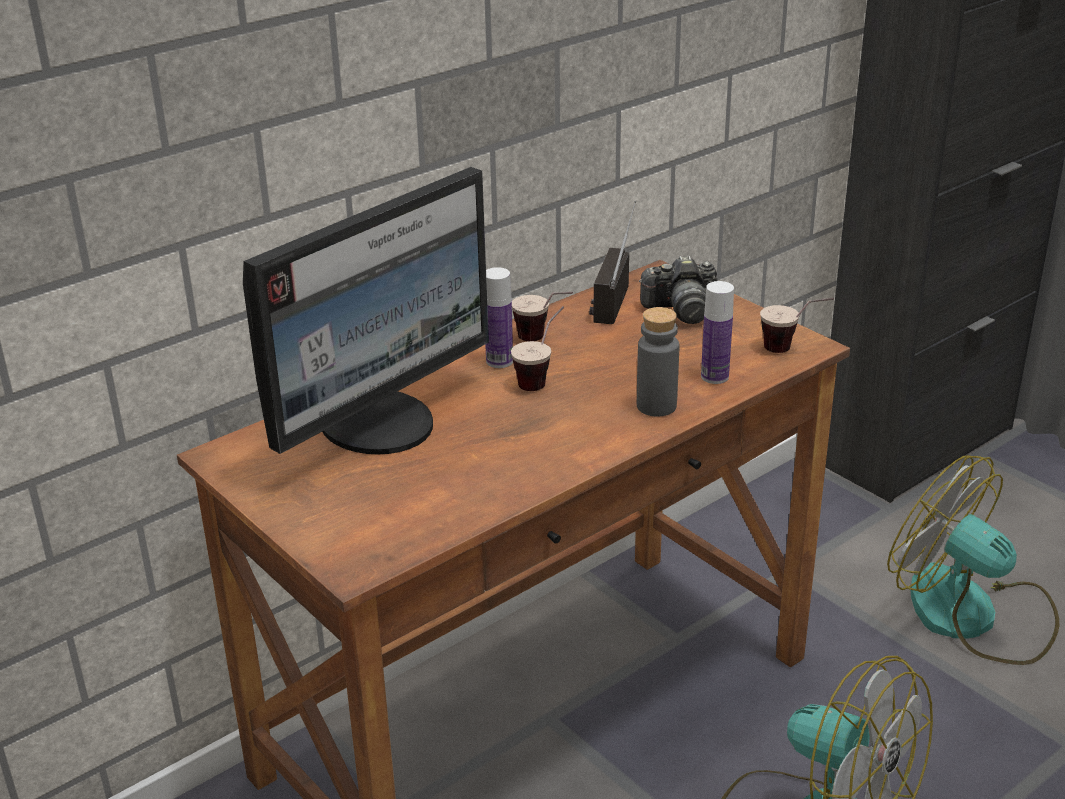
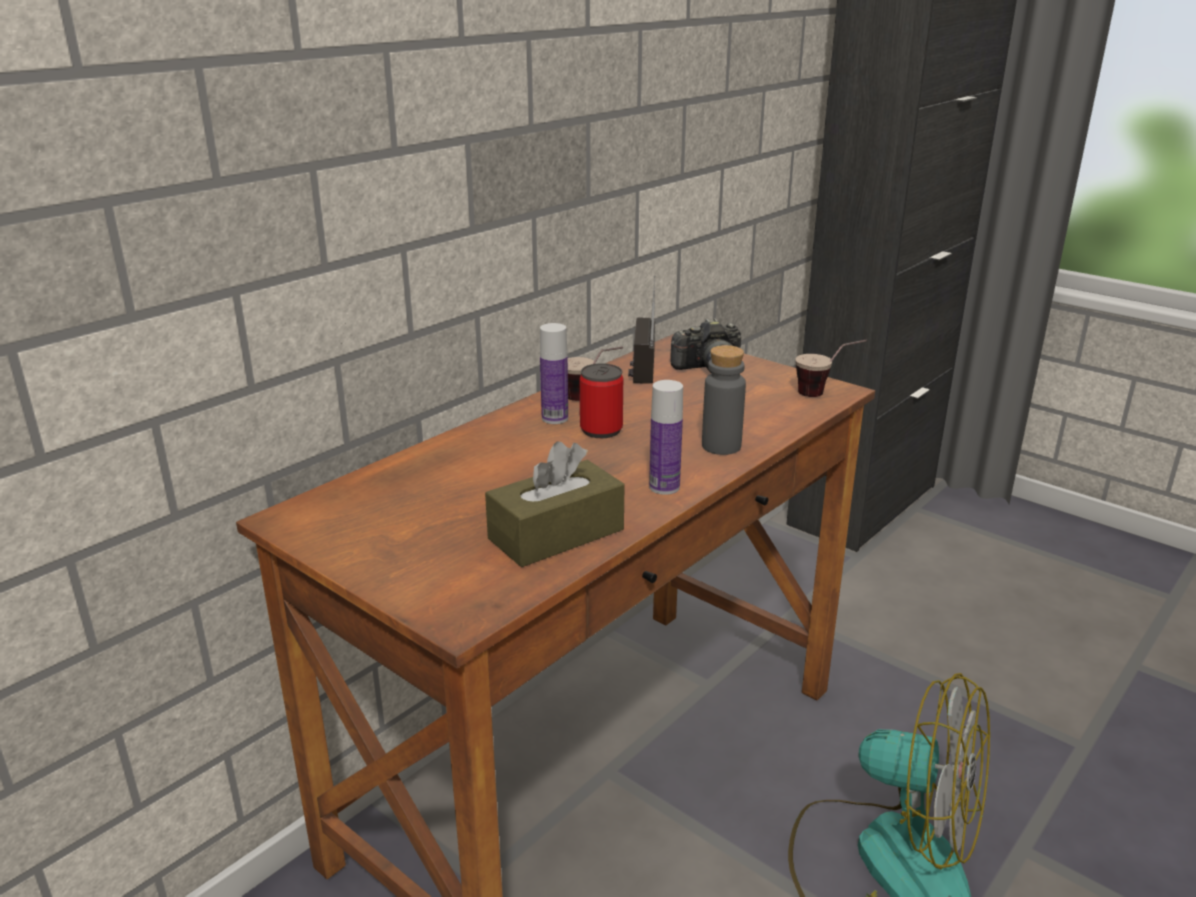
camera: 10 degrees left, 5 degrees down
(381, 424) = (452, 478): monitor -> none
(462, 491) = (556, 534): none -> brown tissue box
(541, 378) = (601, 430): cup -> can
(714, 377) = (765, 419): bottle -> bottle (664, 487)
(972, 616) = (957, 640): fan -> none

